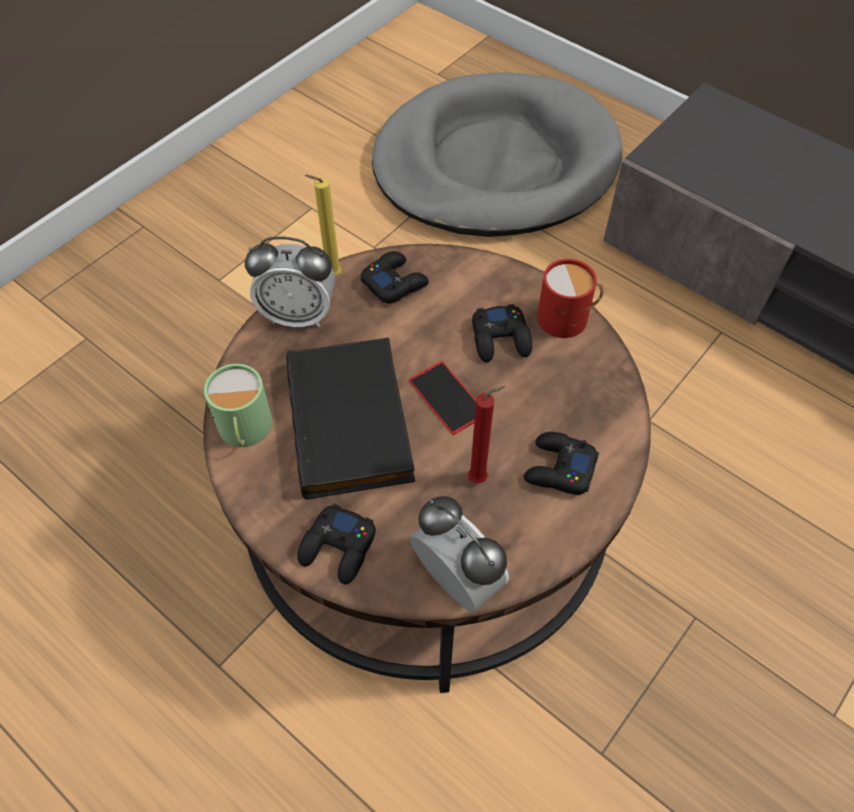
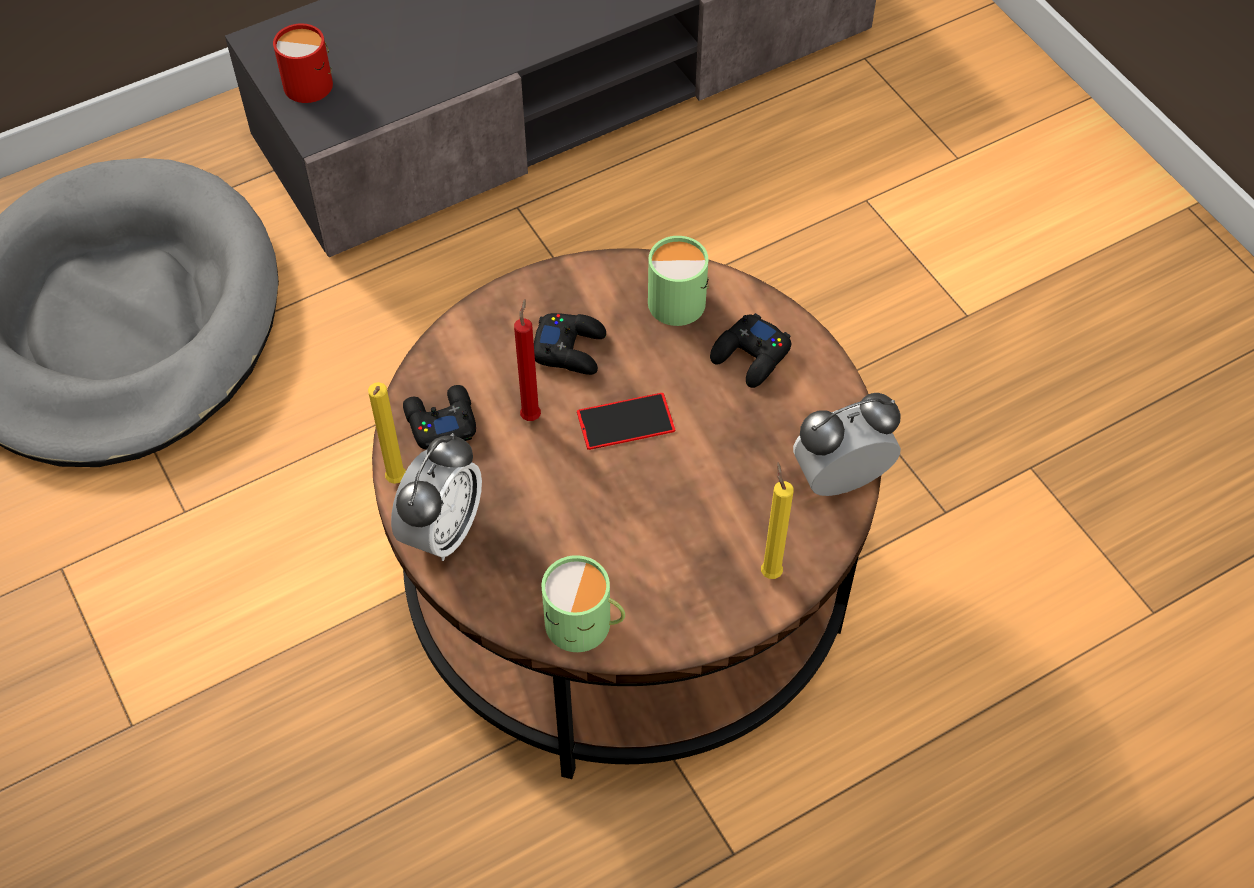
camera: 70 degrees left, 0 degrees up
(338, 548) = (770, 570): black game controller -> yellow candle
(353, 422) = (621, 516): black book -> none
(480, 478) = (736, 424): red candle -> red candle (531, 414)
(568, 318) = (570, 281): red mug -> red mug (310, 81)
(593, 395) = (677, 297): none -> green mug

